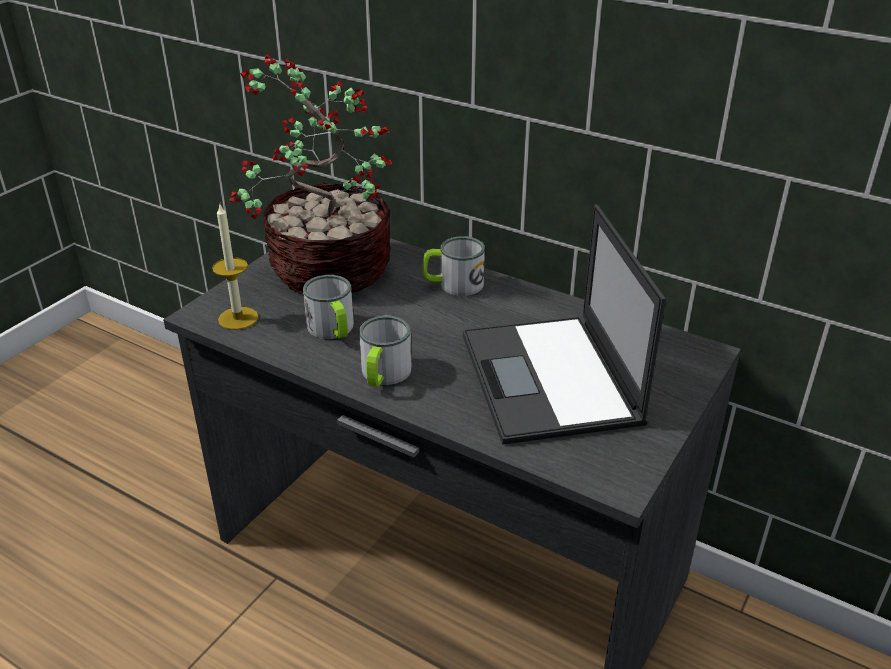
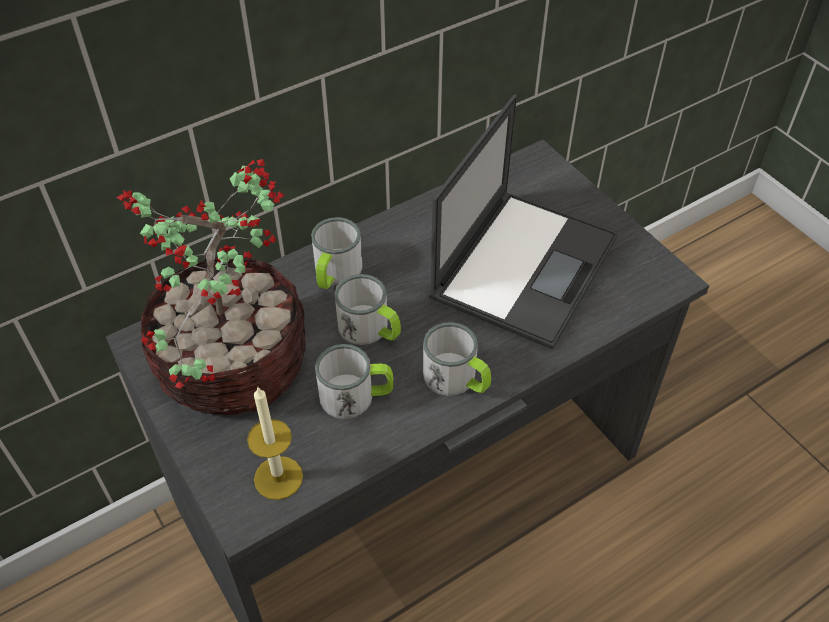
camera: 65 degrees left, 15 degrees up
(406, 317) = (370, 330): none -> mug
(550, 379) = (525, 265): laptop -> laptop turned 75 degrees counterclockwise

